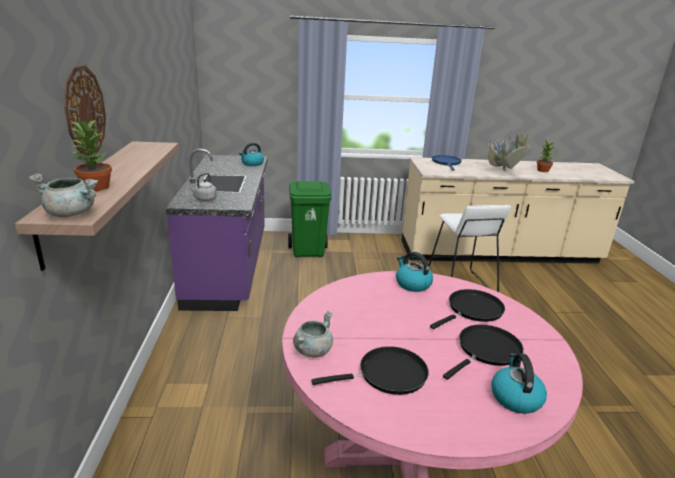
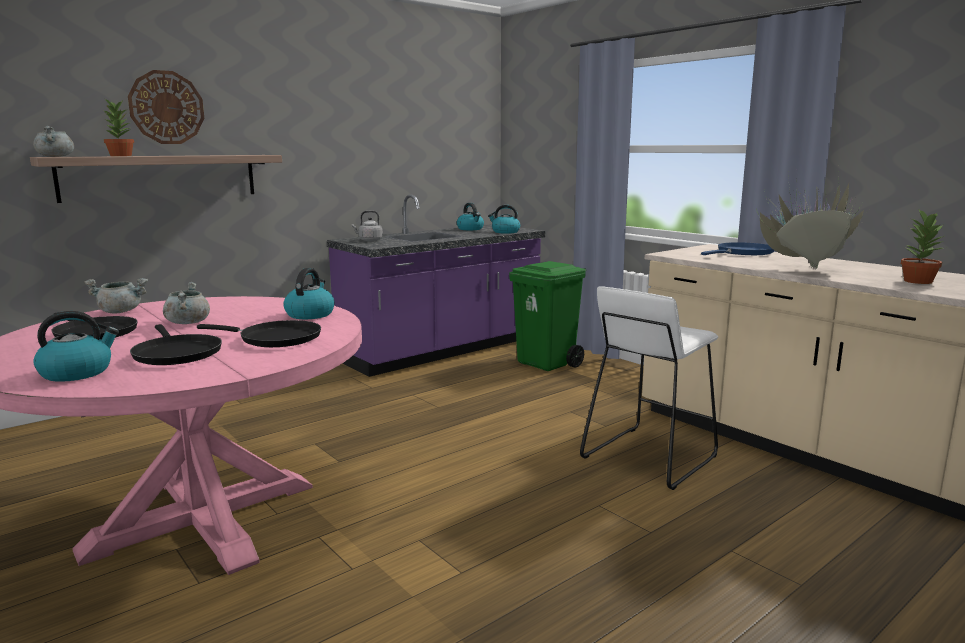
camera: 55 degrees right, 10 degrees down
(217, 165) = (470, 229): none -> kettle
(391, 329) = (188, 322): none -> grey cooking pot
(486, 351) = (176, 353): black frying pan -> black frying pan turned 45 degrees clockwise

